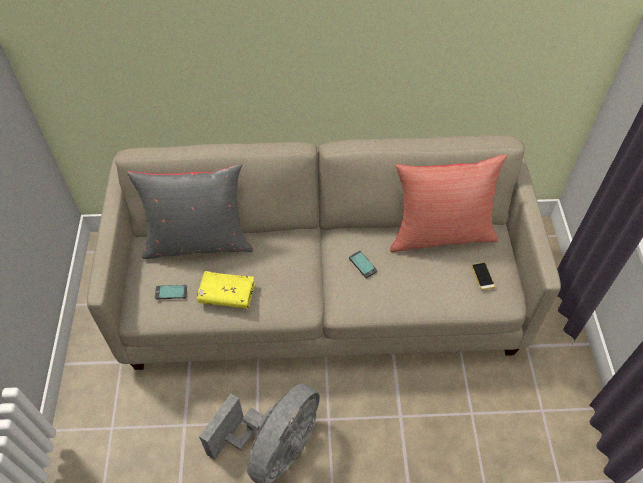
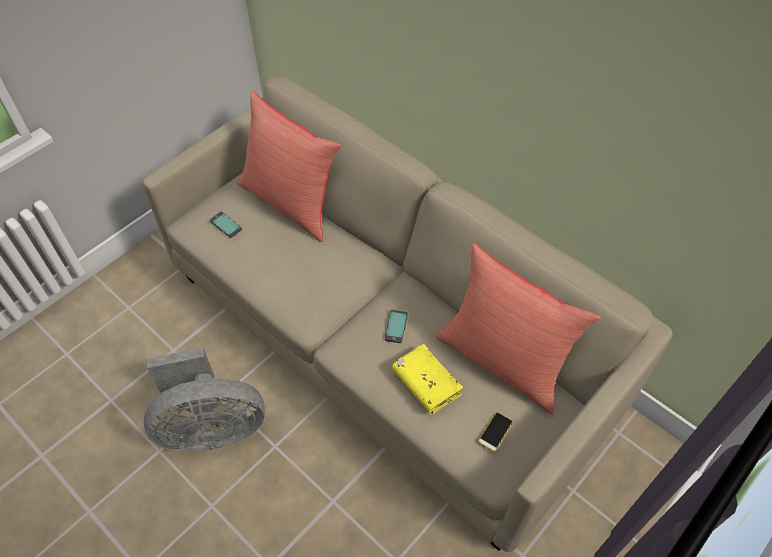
camera: 45 degrees right, 0 degrees up
(198, 242) = (290, 202): grey pillow -> red pillow
(227, 294) = (261, 260): yellow book -> yellow book (426, 383)

